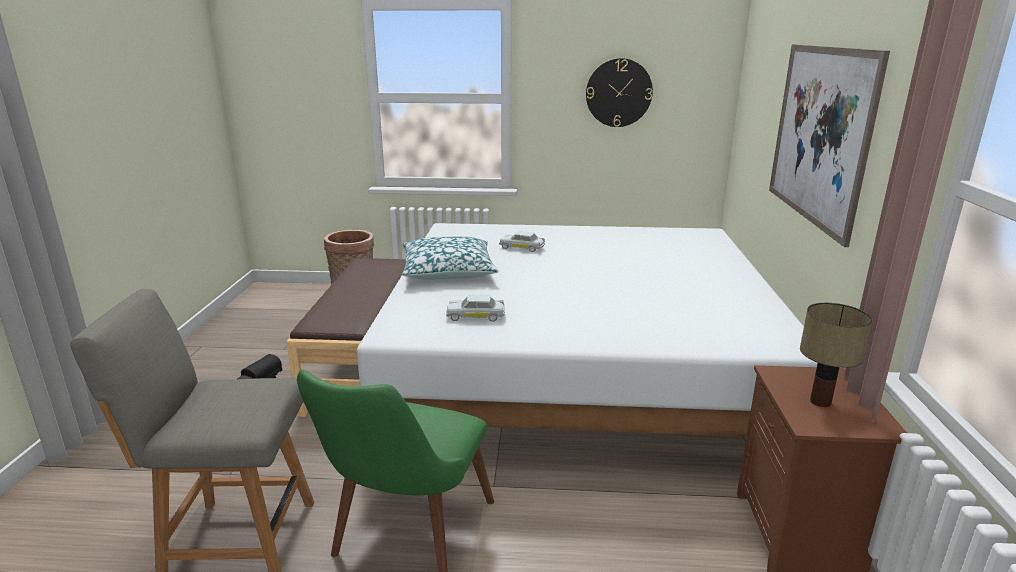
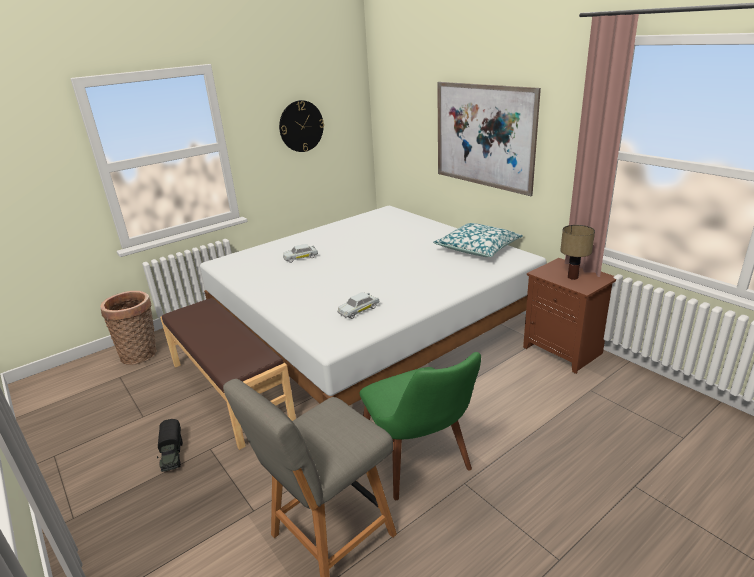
camera: 40 degrees left, 5 degrees up
(448, 270) = (283, 291): pillow -> pillow (478, 248)

